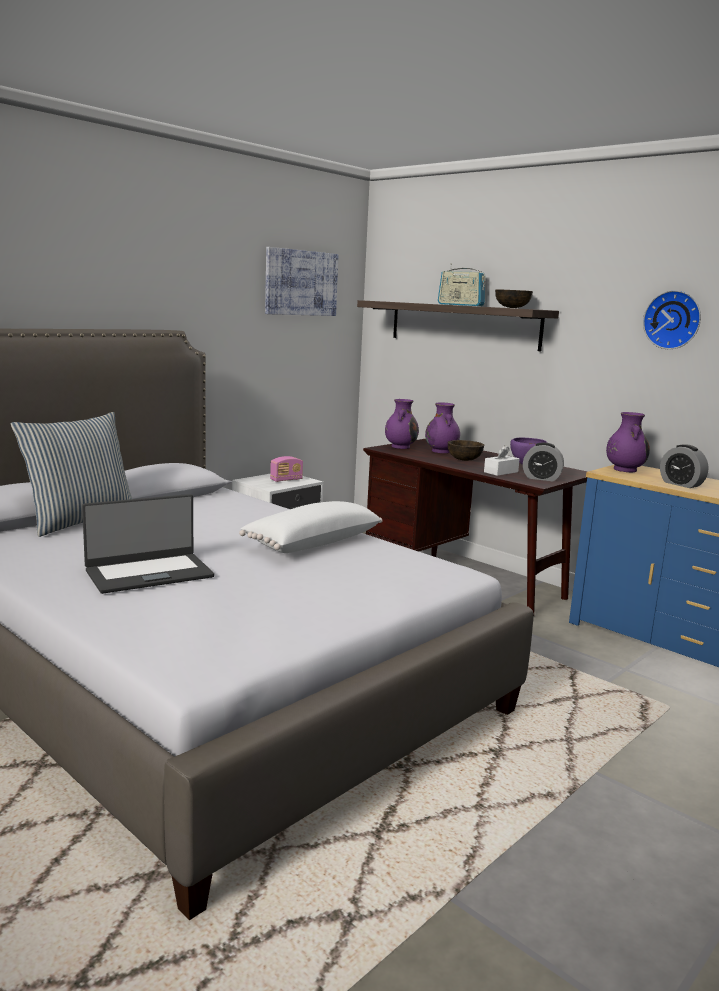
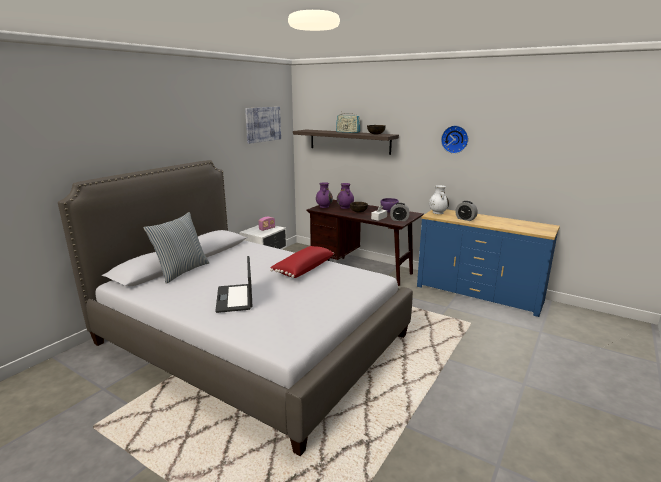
camera: 10 degrees left, 5 degrees up
(149, 573) = (235, 298): laptop -> laptop turned 120 degrees clockwise
(311, 543) = (303, 269): white pillow -> red pillow
(624, 469) = (437, 212): purple vase -> white vase

